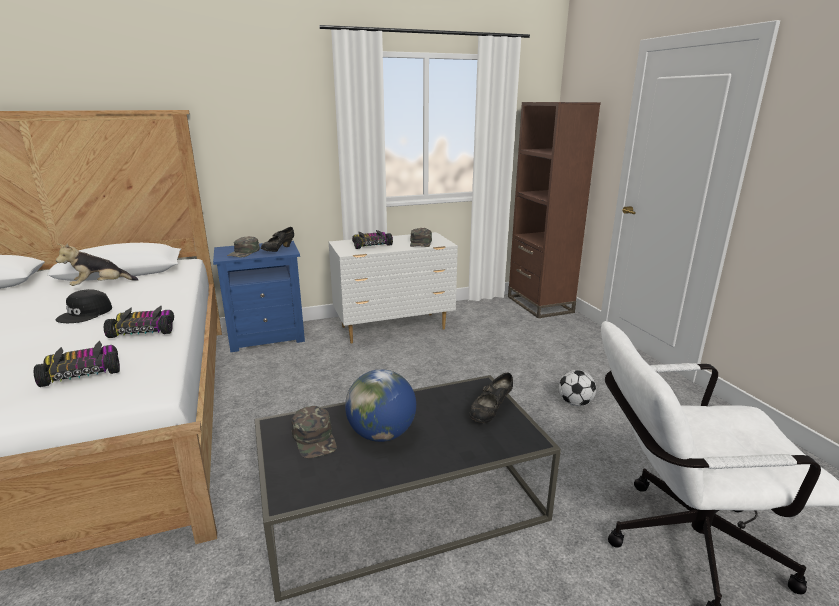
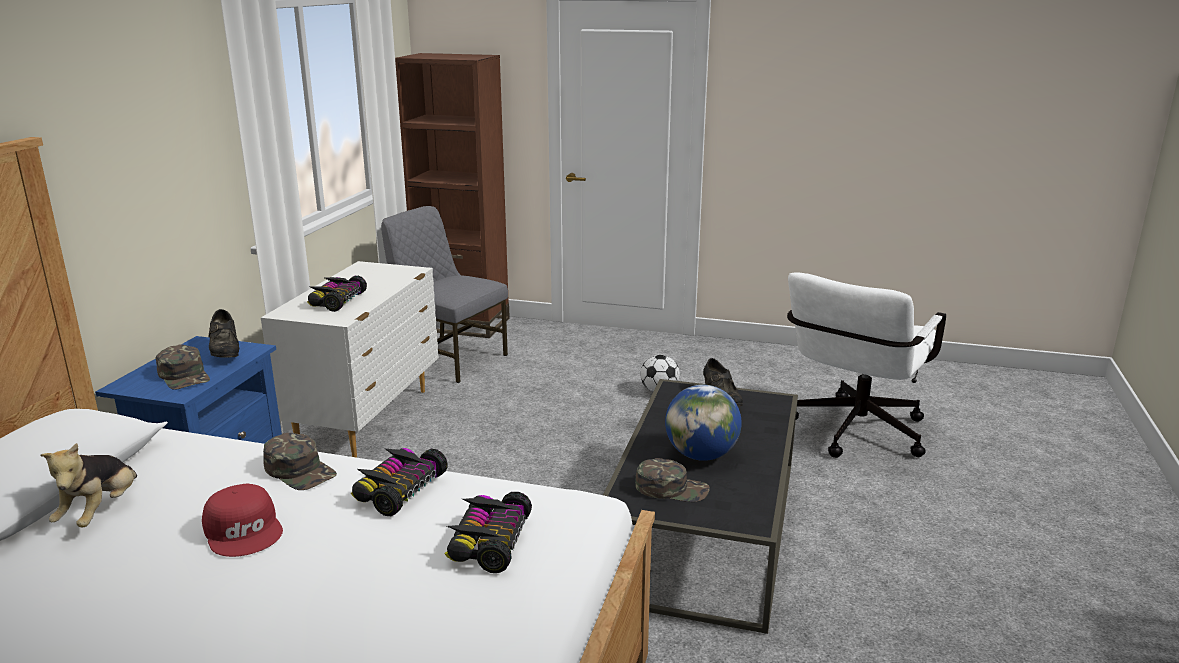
camera: 55 degrees left, 0 degrees up
(85, 313) = (244, 530): black cap -> red cap
(421, 243) = (386, 278): green cap -> green cap (300, 470)
(492, 319) = (449, 359): none -> grey chair

